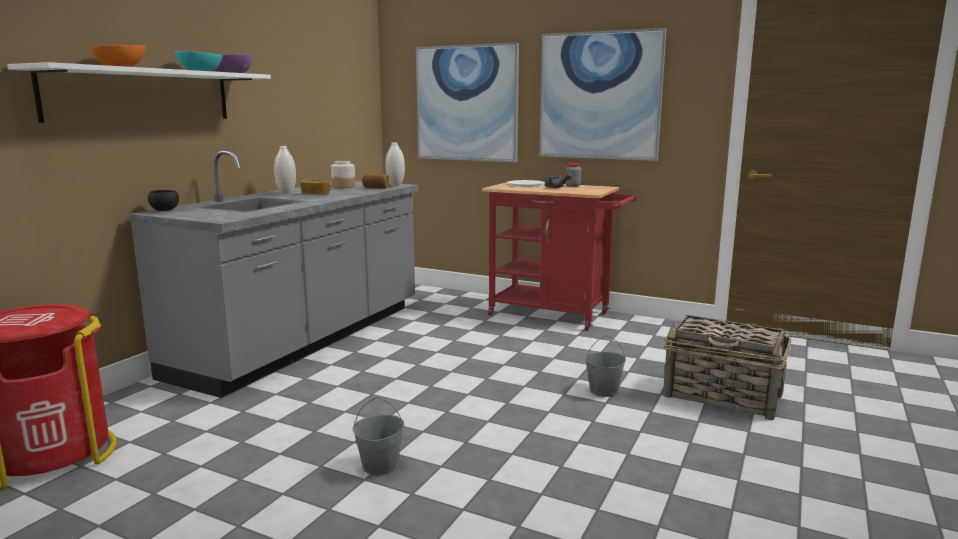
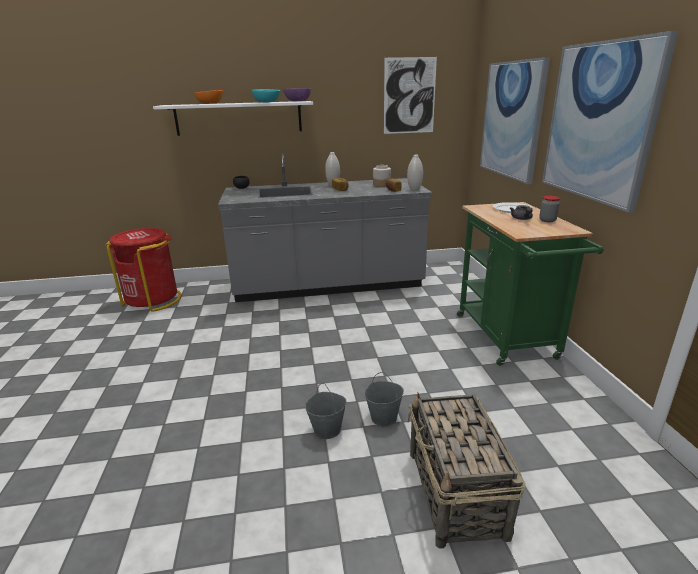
camera: 55 degrees right, 10 degrees up
(331, 78) = (409, 96): none -> picture
(380, 465) = (196, 376): grey bucket -> grey bucket (327, 430)
(556, 315) = (509, 339): red cart -> green cart

